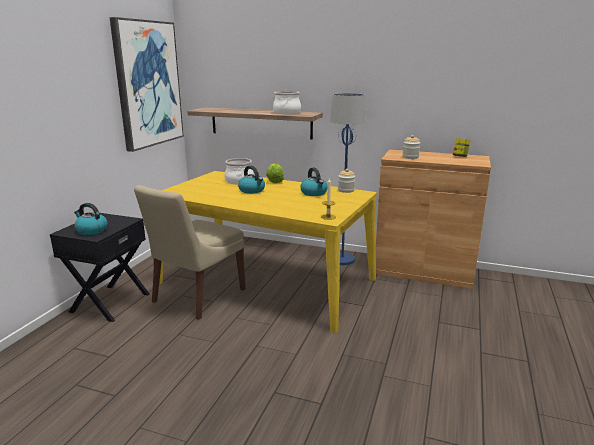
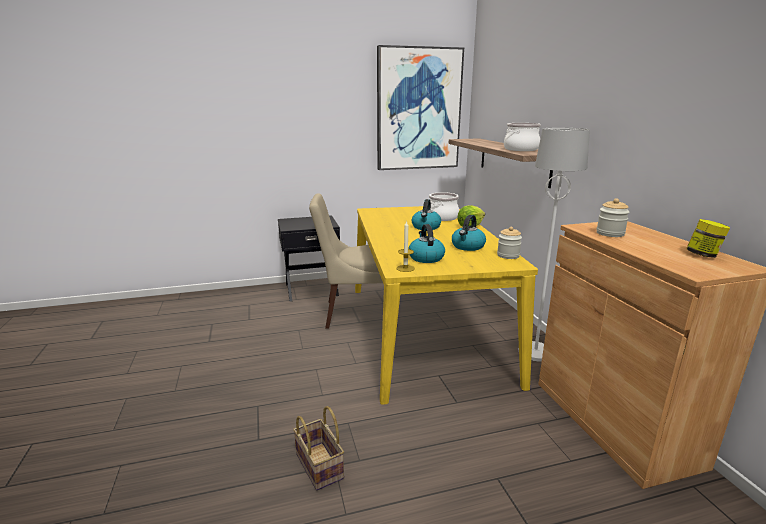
camera: 55 degrees right, 0 degrees up
(91, 230) = (296, 224): kettle -> kettle (425, 258)
(342, 259) = (535, 352): blue floor lamp -> white floor lamp
(379, 381) = (321, 466): none -> basket

